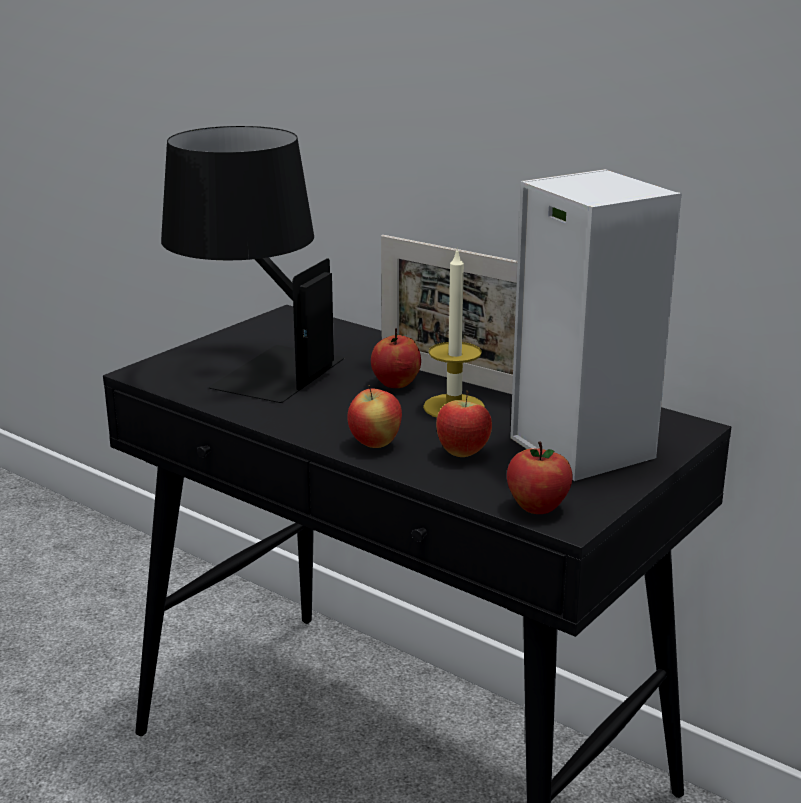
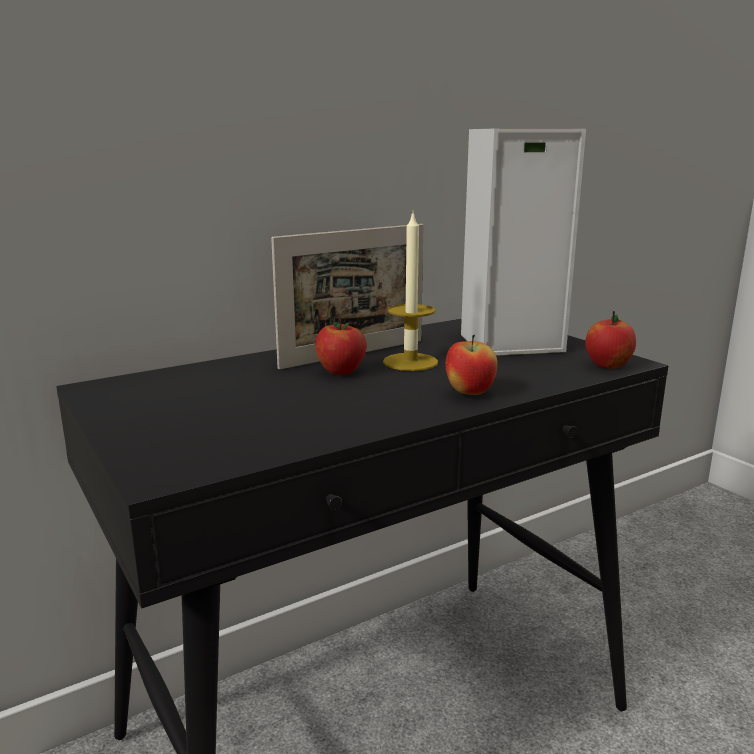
camera: 70 degrees left, 5 degrees down
(253, 368) = (229, 417): black table lamp -> none
(462, 453) = (505, 371): apple -> none

